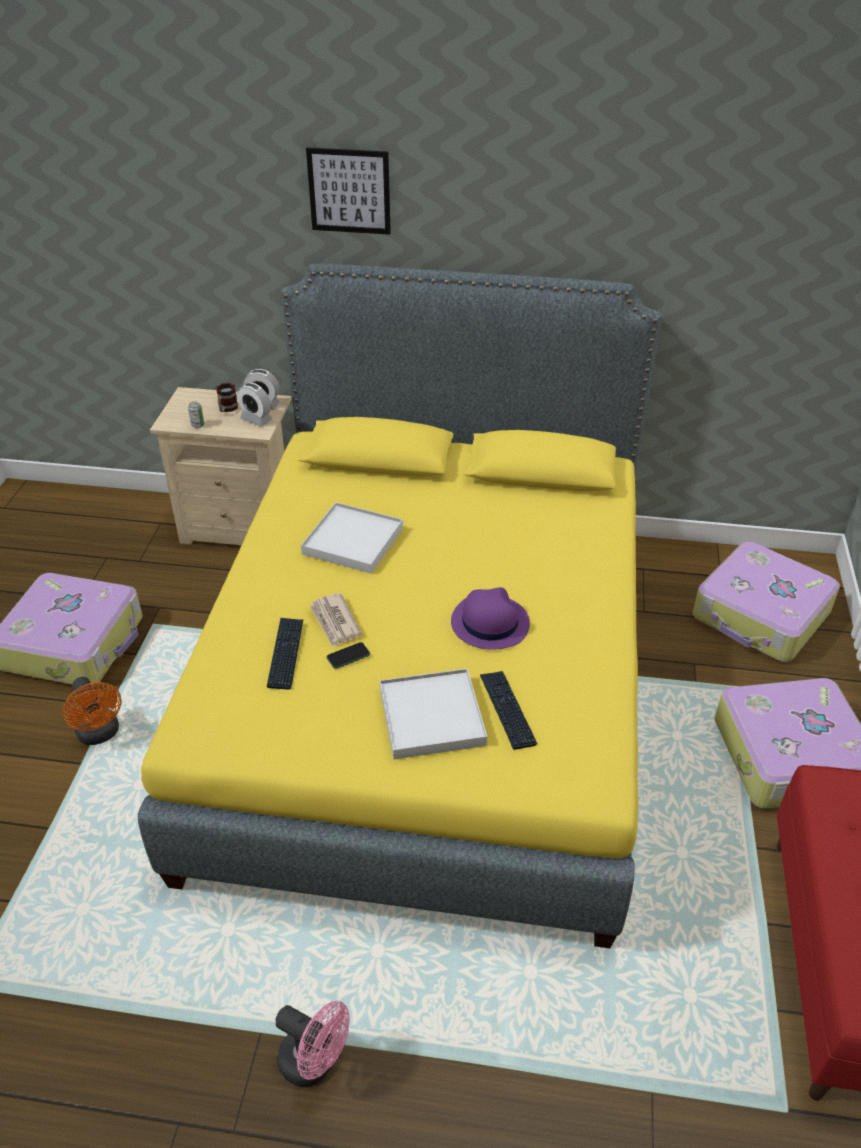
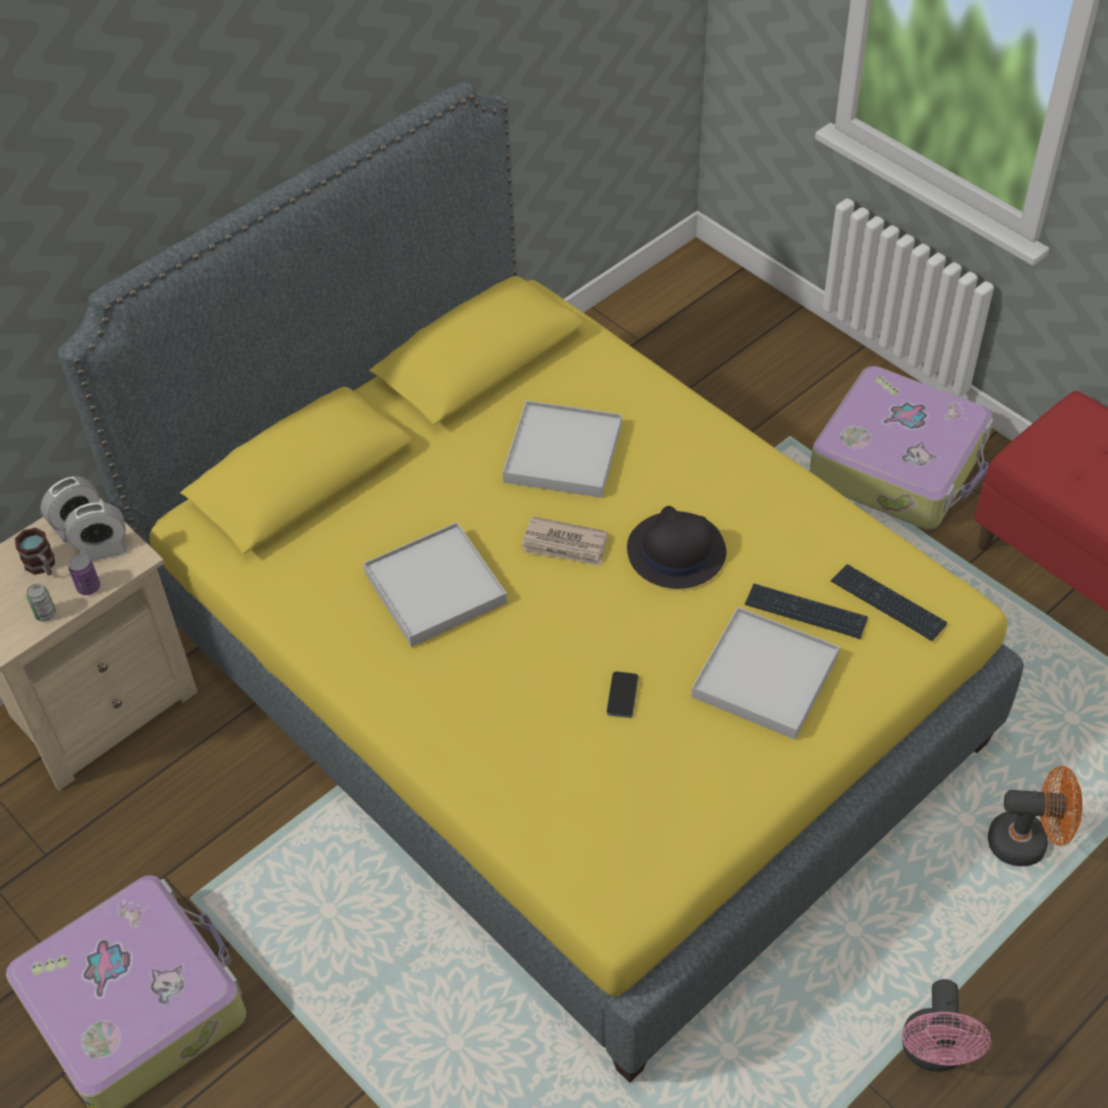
camera: 50 degrees left, 10 degrees up
(100, 734) = (334, 1048): orange fan -> orange fan (1027, 842)
(227, 428) = (88, 587): none -> can
(285, 653) = (569, 748): keyboard -> keyboard (888, 603)
(315, 1063) = (933, 1053): pink fan -> pink fan turned 120 degrees clockwise
(335, 622) = (558, 677): newspaper -> newspaper (565, 545)
(349, 191) = (100, 170): picture -> none
(489, 623) = (675, 551): purple hat -> black hat
(511, 537) = (563, 453): none -> white tray
(761, 615) = (719, 352): suitcase -> none

